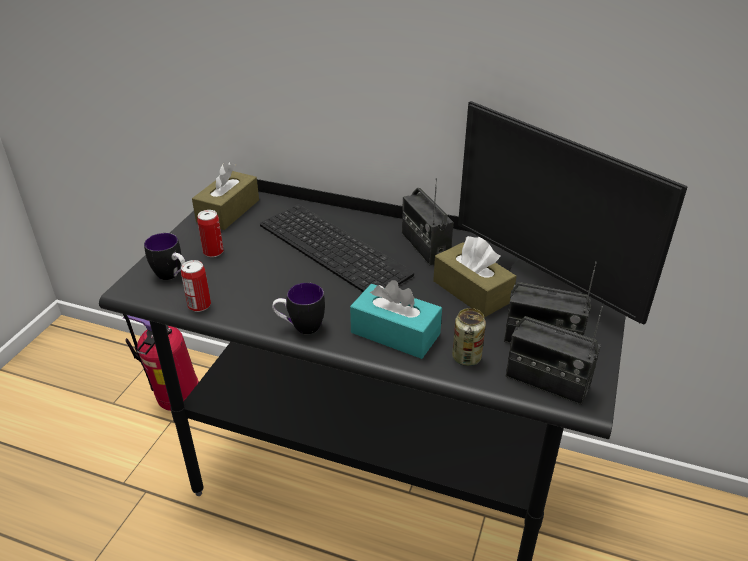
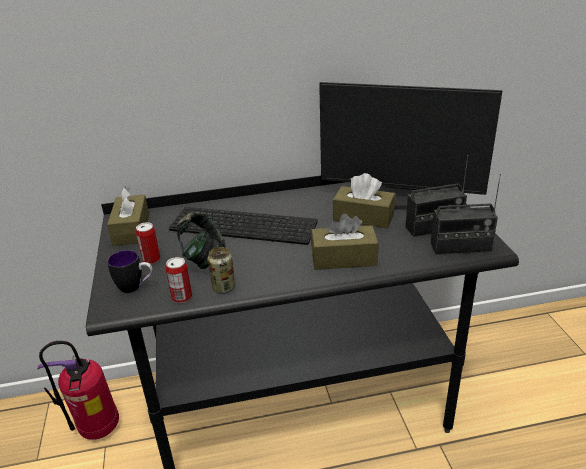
camera: 30 degrees left, 5 degrees down
(259, 271) = (203, 258): none -> headphones
(300, 327) = (276, 280): mug -> none
(395, 333) = (343, 258): turquoise tissue box -> brown tissue box
(425, 246) = (304, 203): radio -> none
(466, 358) = (402, 254): can -> can (223, 288)

